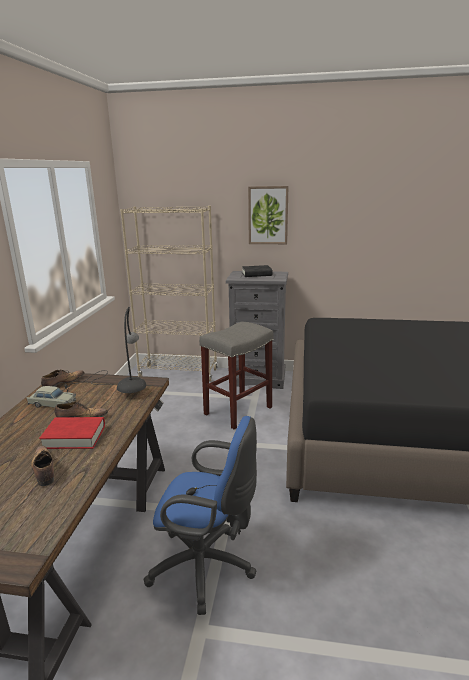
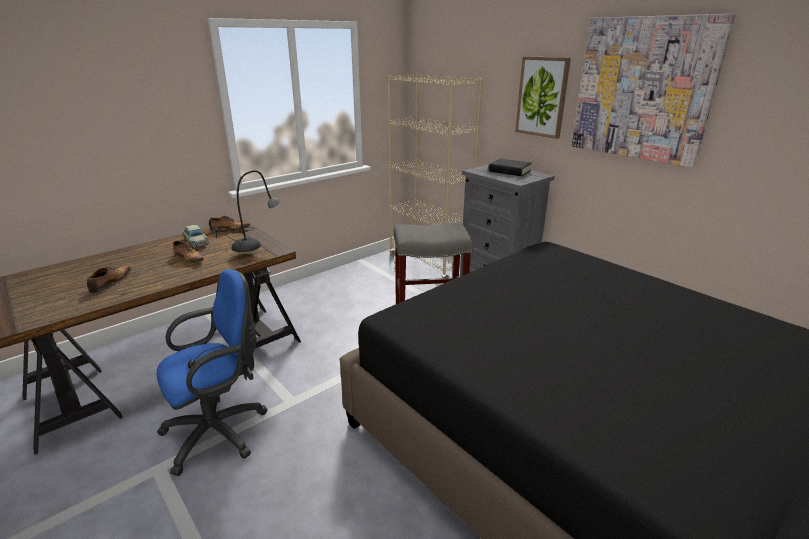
camera: 40 degrees right, 5 degrees up
(74, 437) = (161, 269): red book -> none
(207, 568) = (221, 431): blue office chair -> blue office chair turned 90 degrees counterclockwise
(345, 203) = (643, 89): none -> picture

